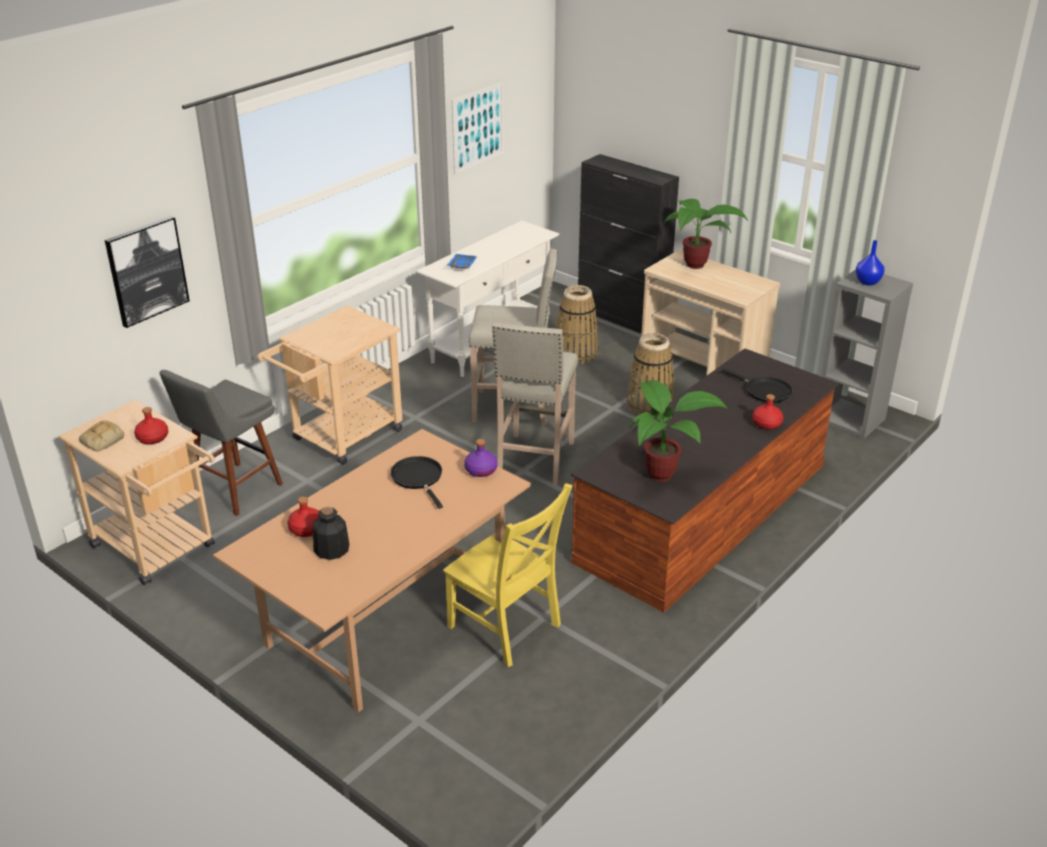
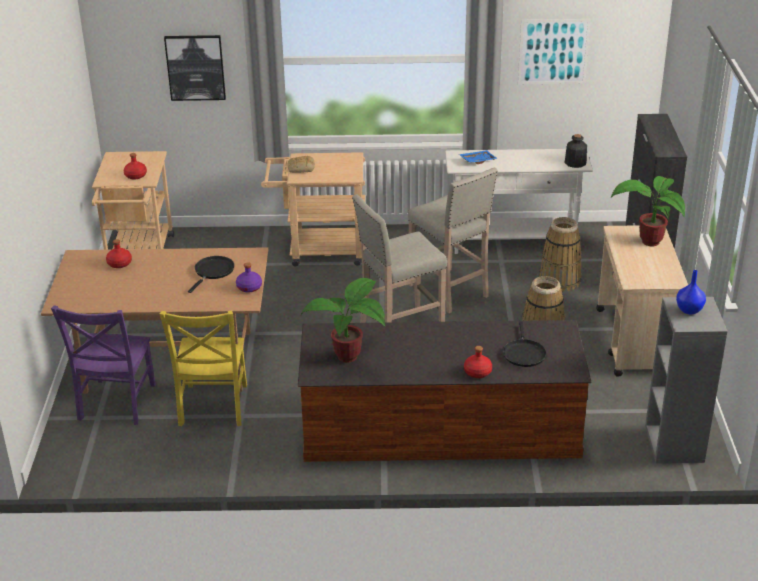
camera: 50 degrees right, 0 degrees up
(102, 440) = (115, 164): bread -> bread (300, 168)
(233, 491) = (219, 247): grey stool -> none
(331, 549) = (110, 280): bottle -> bottle (575, 163)
(412, 695) = (116, 404): none -> purple chair

